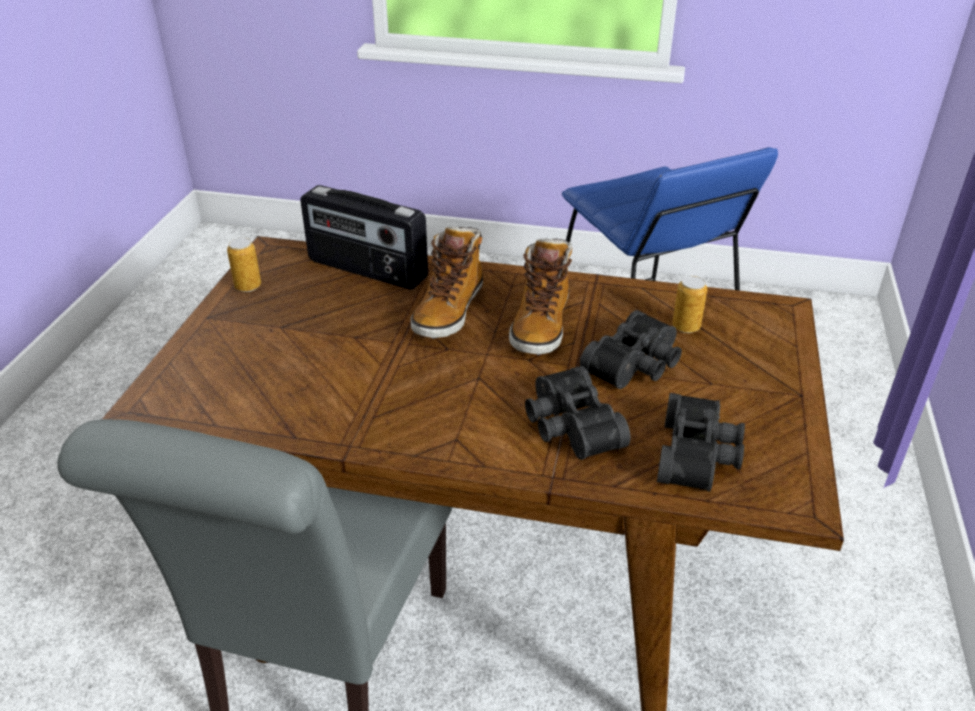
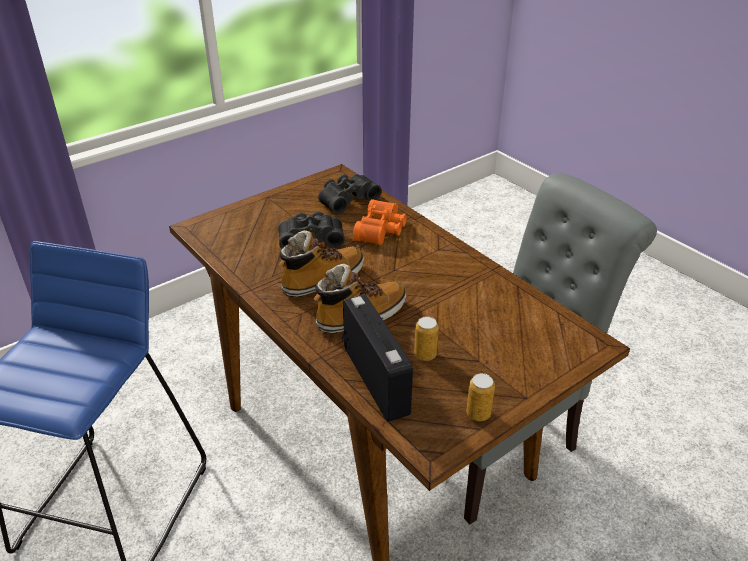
camera: 140 degrees left, 0 degrees up
(568, 427) = (382, 230): black binoculars -> orange binoculars
(686, 327) = (255, 242): can -> can (425, 355)

